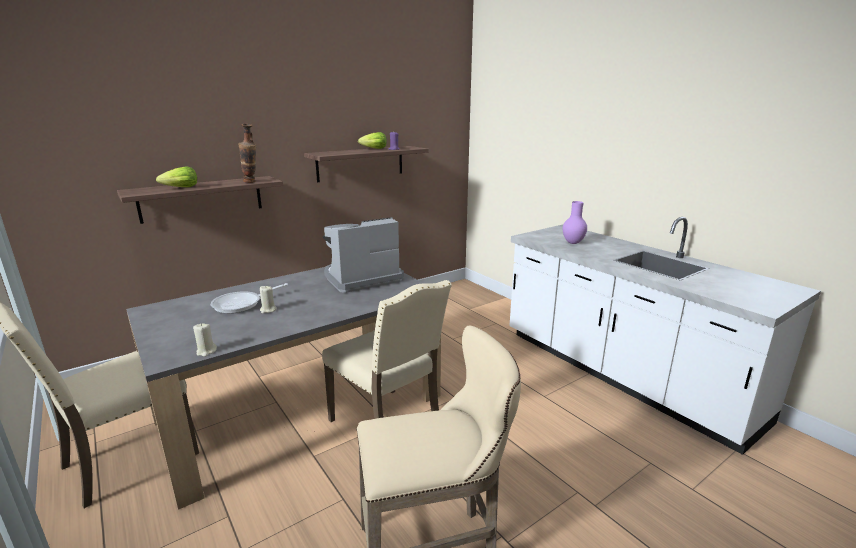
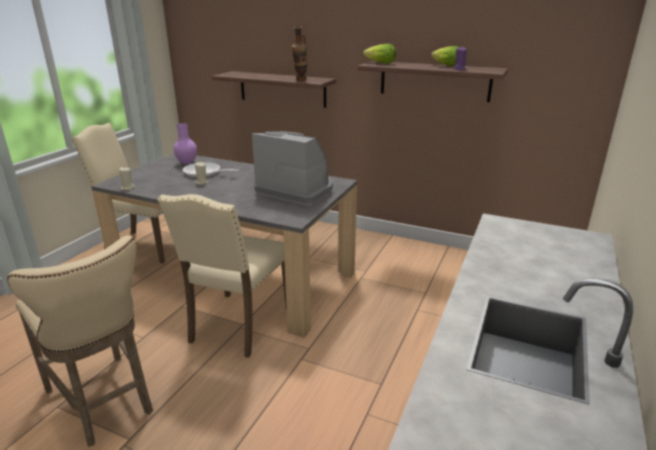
camera: 60 degrees right, 5 degrees up
(181, 188) = (255, 76): lettuce -> lettuce (380, 63)
(572, 243) = (521, 255): purple vase -> purple vase (186, 163)

